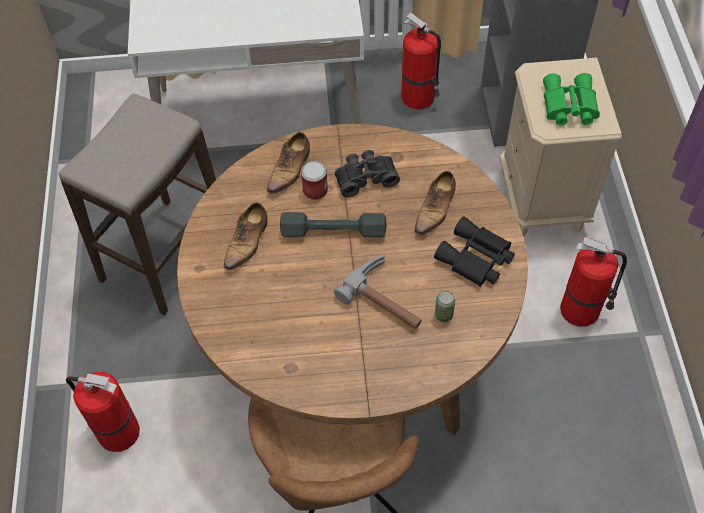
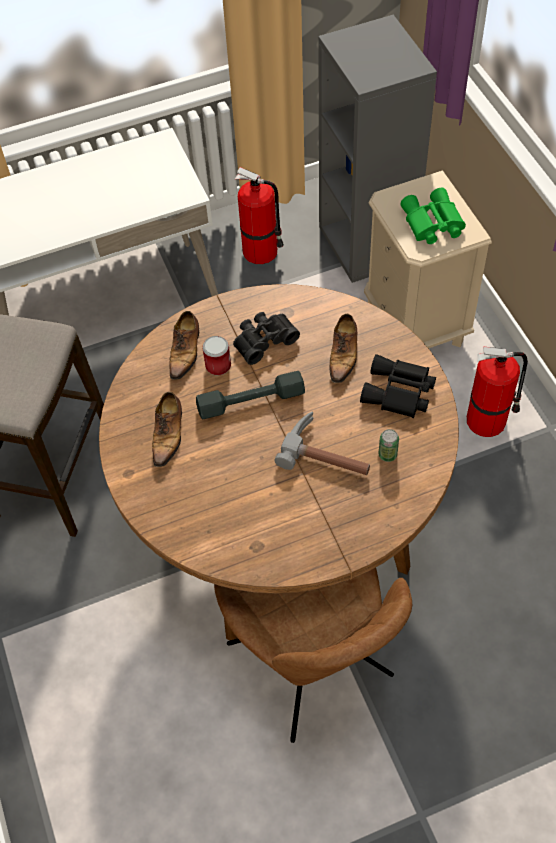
camera: 15 degrees left, 0 degrees up
(116, 431) = (65, 669): fire extinguisher -> none

